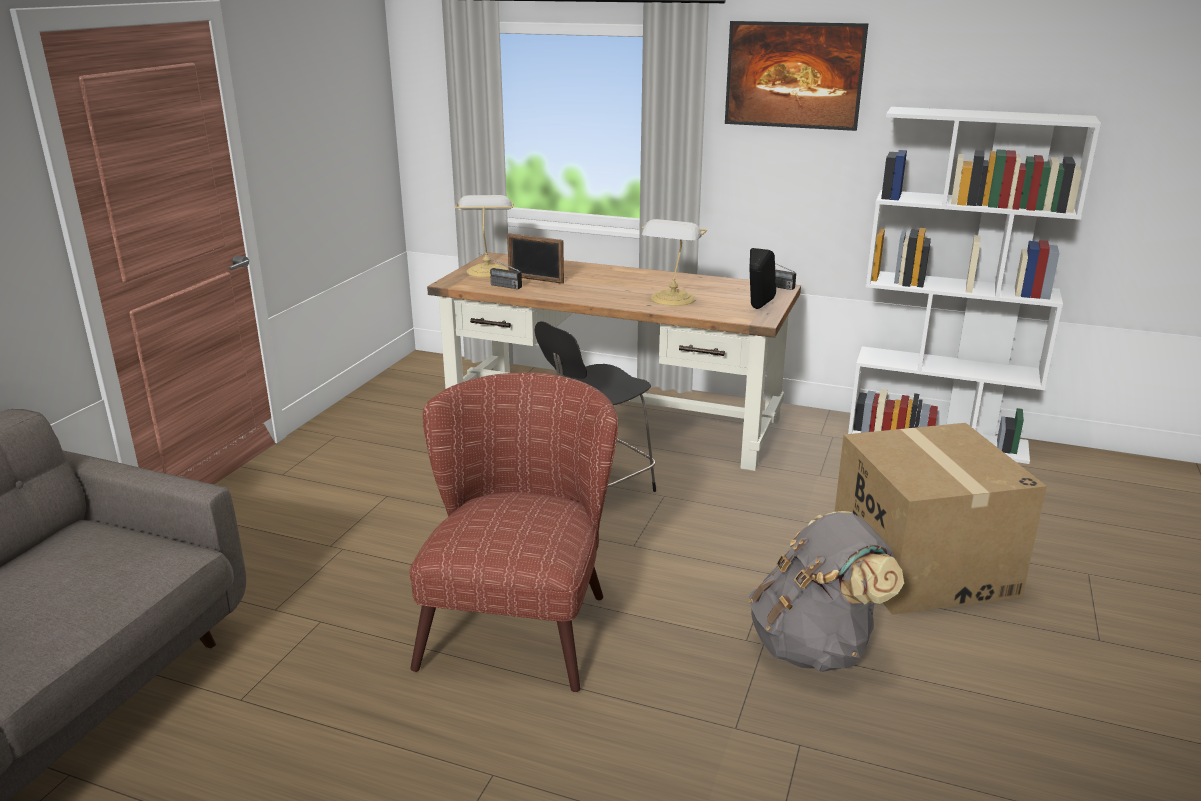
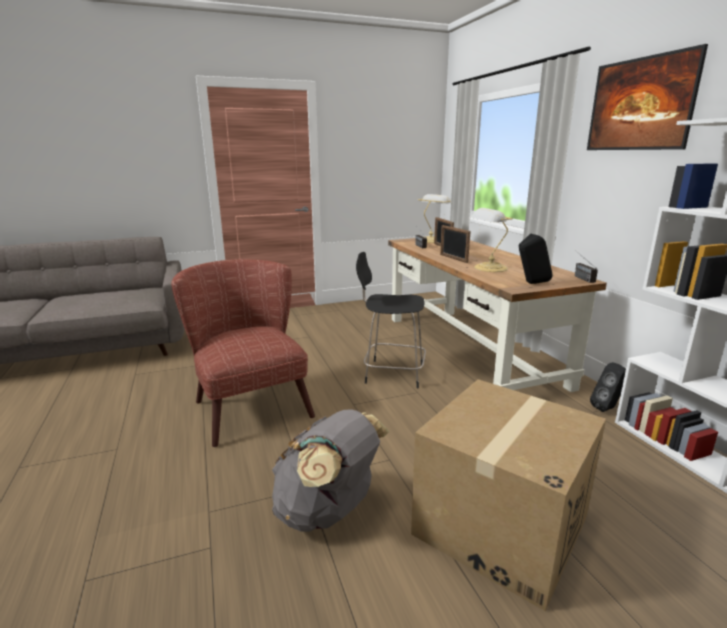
camera: 50 degrees right, 5 degrees down
(521, 618) = (249, 403): brown armchair -> brown armchair turned 90 degrees counterclockwise
(600, 296) = (453, 258): none -> picture frame
(824, 425) = (608, 408): none -> black speaker

